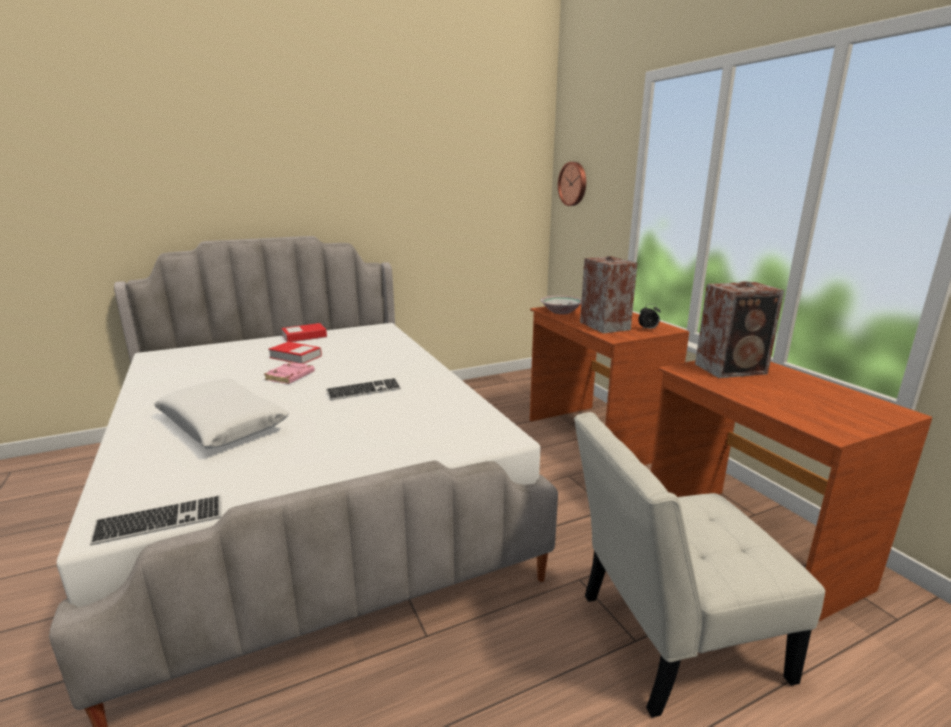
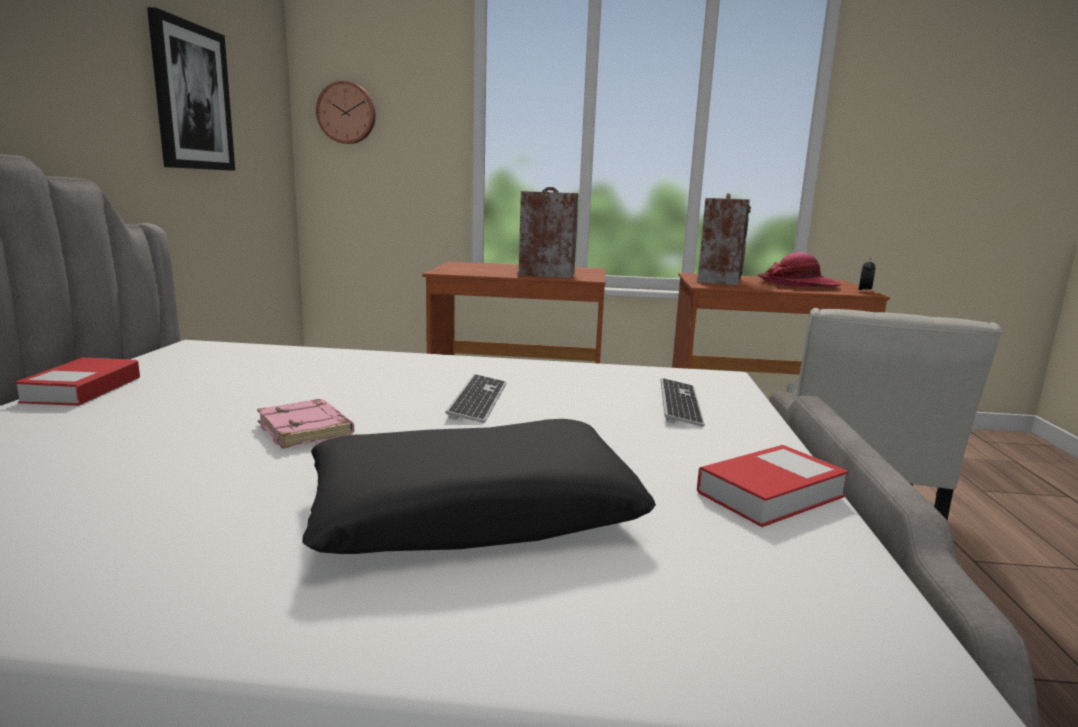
camera: 60 degrees left, 5 degrees down
(160, 522) = (892, 609): keyboard -> keyboard (680, 404)
(223, 424) = (473, 512): white pillow -> black pillow
(295, 357) = (196, 412): book -> book (770, 494)
(445, 190) = (192, 97): none -> picture
(561, 312) = (466, 271): bowl -> none
(648, 329) = (582, 271): alarm clock -> alarm clock (864, 291)
(804, 398) = (797, 284): none -> hat

